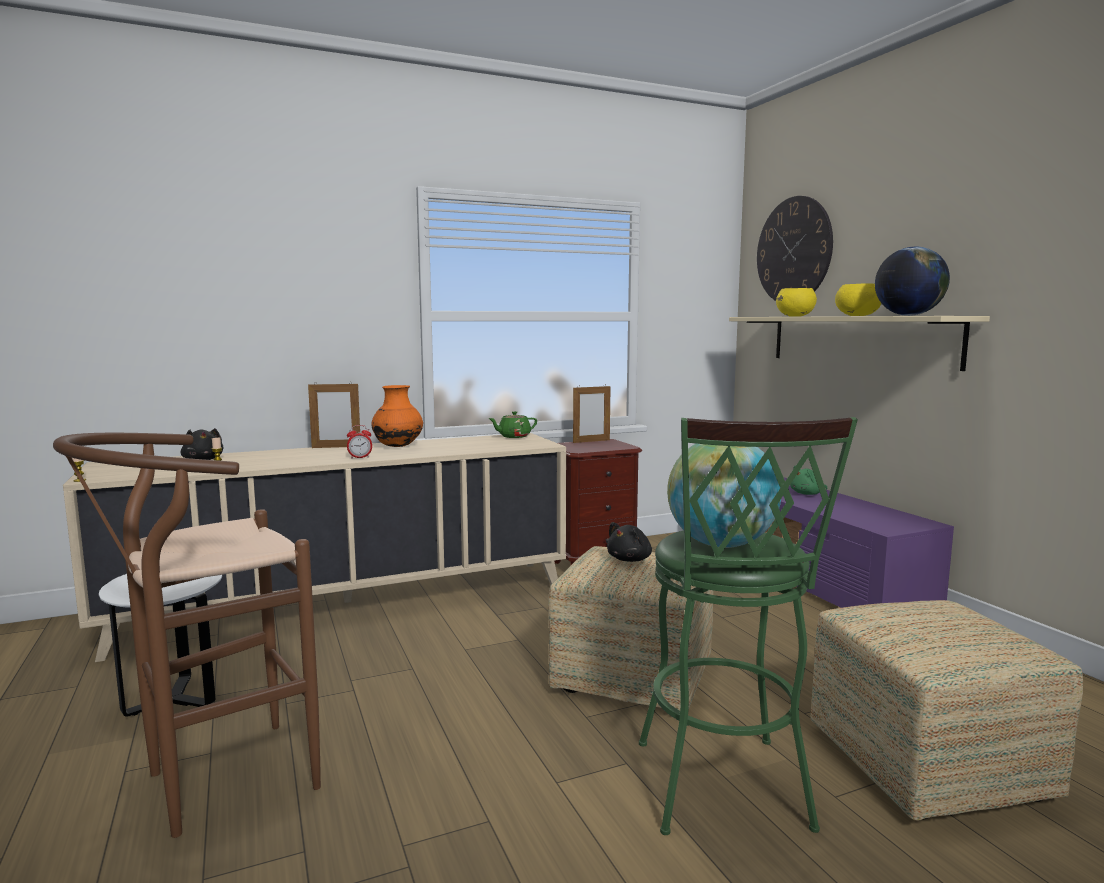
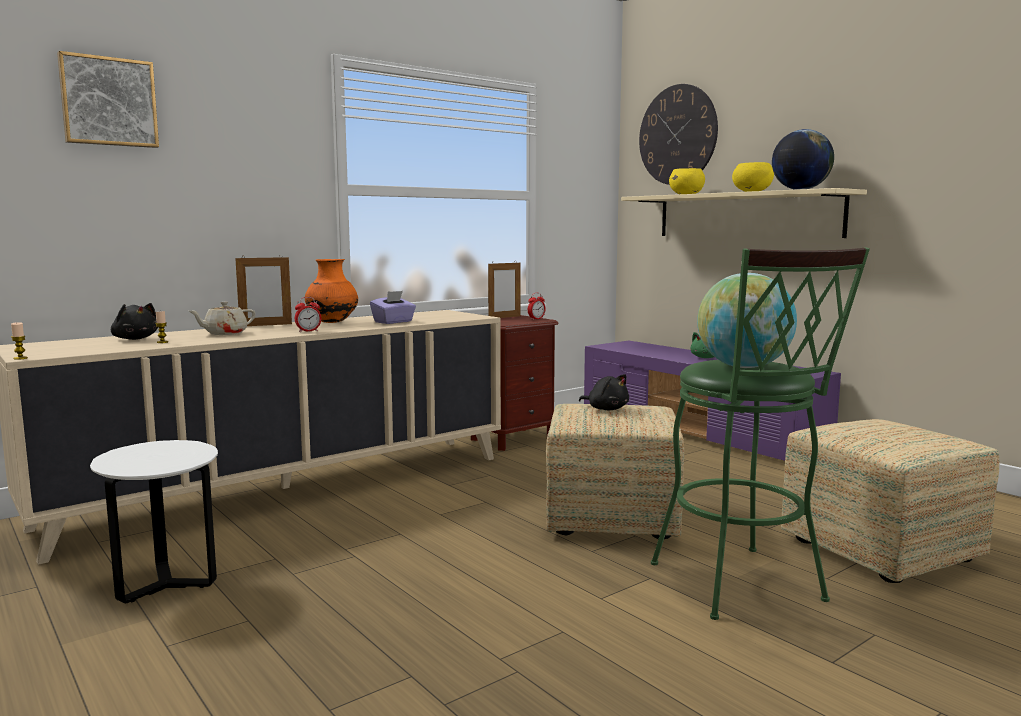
camera: 15 degrees left, 0 degrees up
(200, 243) = (108, 102): none -> picture
(215, 784) = (276, 642): brown stool -> none
(285, 457) = (224, 333): none -> beige teapot
(454, 448) = (393, 322): none -> purple tissue box
(513, 436) = (437, 312): green teapot -> none
(620, 445) = (536, 319): none -> alarm clock
(630, 559) = (606, 409): black plush toy -> black plush toy turned 75 degrees counterclockwise

